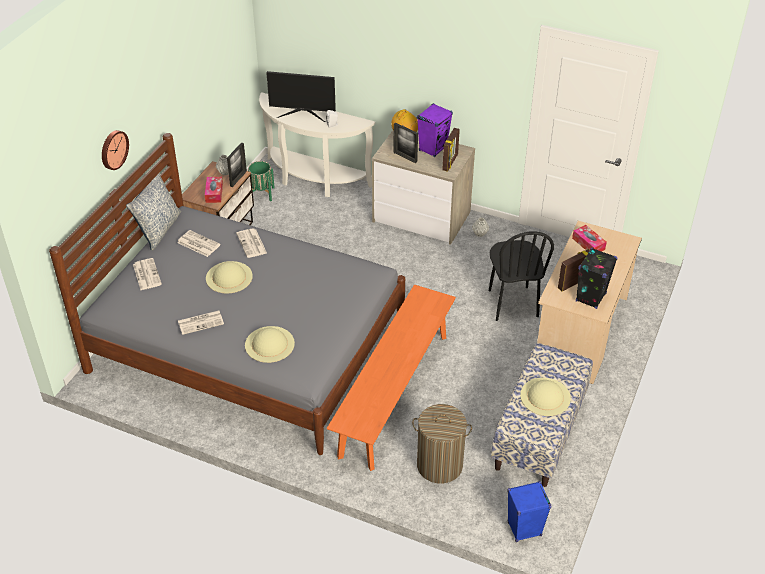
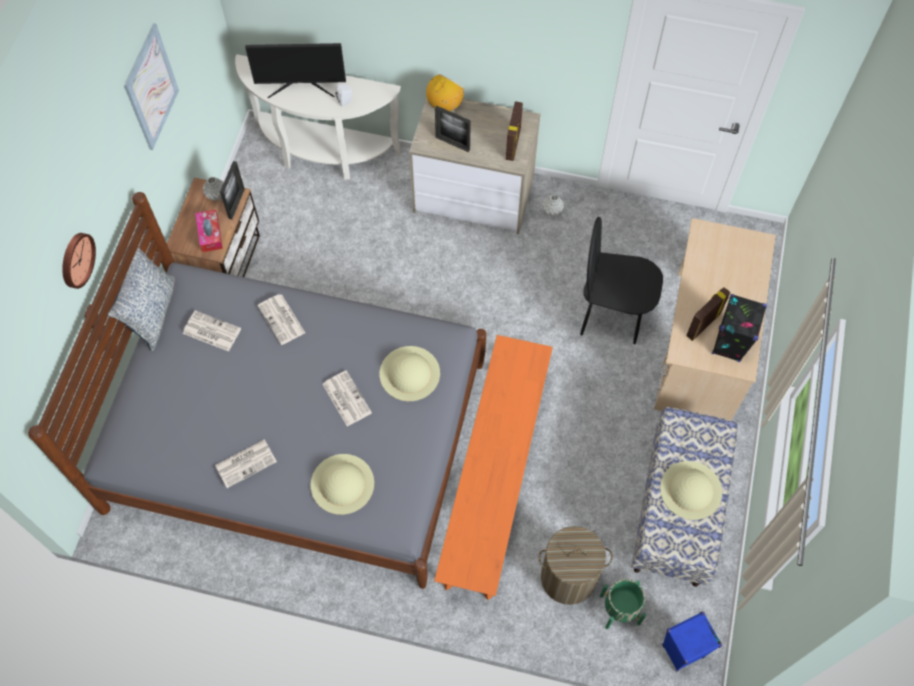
camera: 10 degrees left, 20 degrees up
(146, 274) = (155, 394): newspaper -> newspaper (346, 398)
(193, 68) = (151, 87): none -> picture
(229, 277) = (265, 381): beige hat -> beige hat (409, 373)
(261, 193) = (260, 186): green planter -> green planter (619, 609)
(433, 149) = (486, 123): purple speaker -> none
(512, 303) = (611, 316): black chair -> black chair turned 120 degrees clockwise
(588, 244) = (711, 256): tissue box -> none

